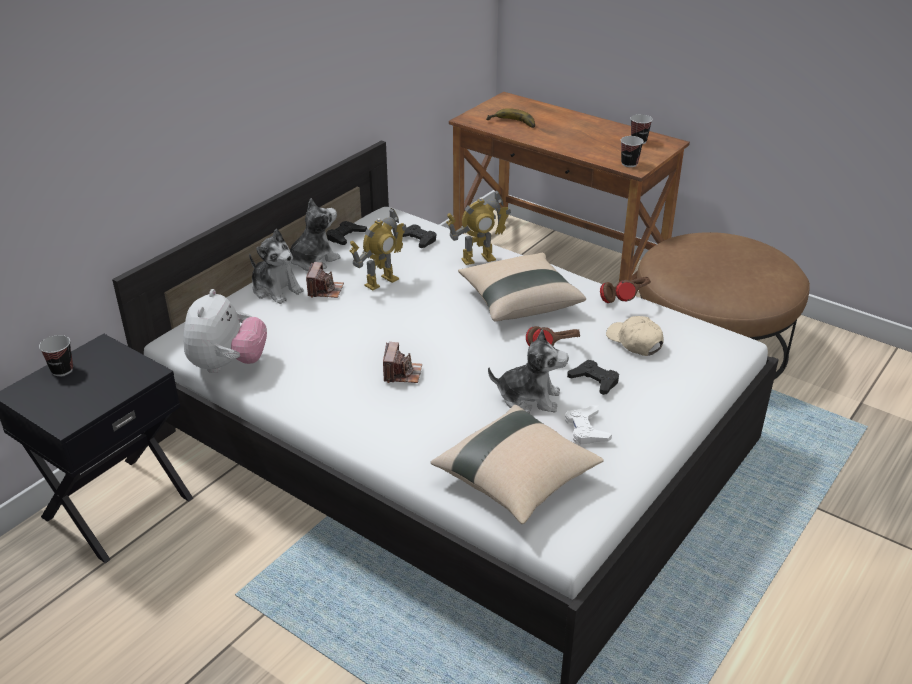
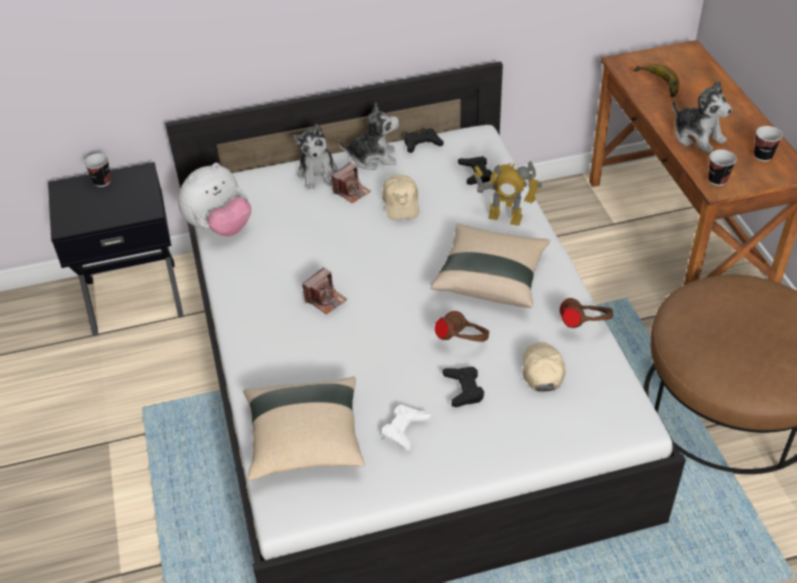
camera: 40 degrees right, 10 degrees up
(381, 282) = (401, 203): toy robot -> beige cap
(529, 398) = (394, 375): plush toy -> plush toy (697, 137)

